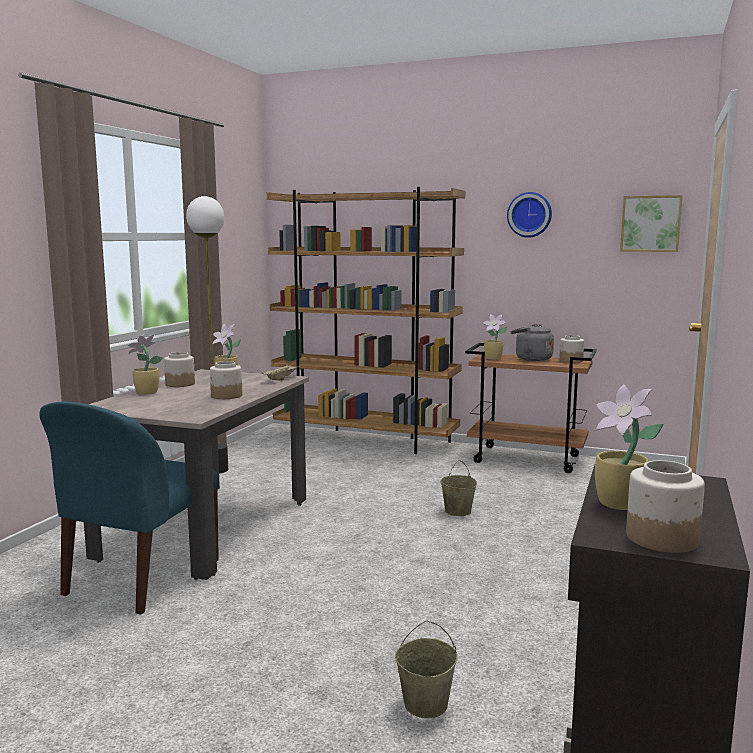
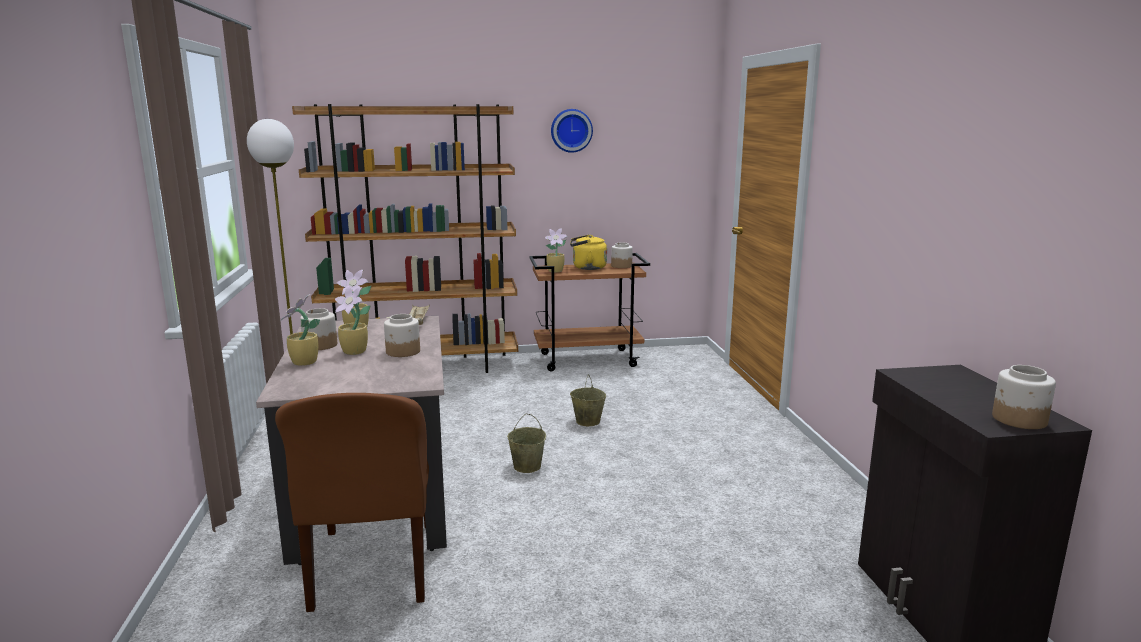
camera: 30 degrees left, 5 degrees up
(140, 579) = (373, 567): blue chair -> brown chair
(425, 703) = (750, 591): beige bucket -> beige bucket (527, 466)
(531, 359) = (587, 268): grey kettle -> yellow kettle
(620, 504) = (953, 399): potted plant -> potted plant (355, 352)
(650, 224) = (676, 139): picture -> none

